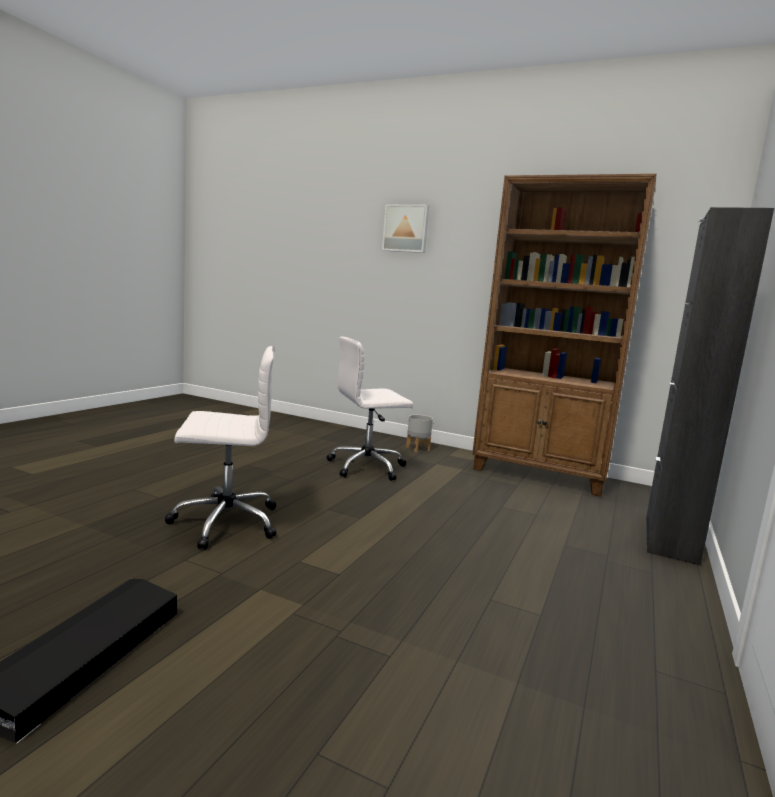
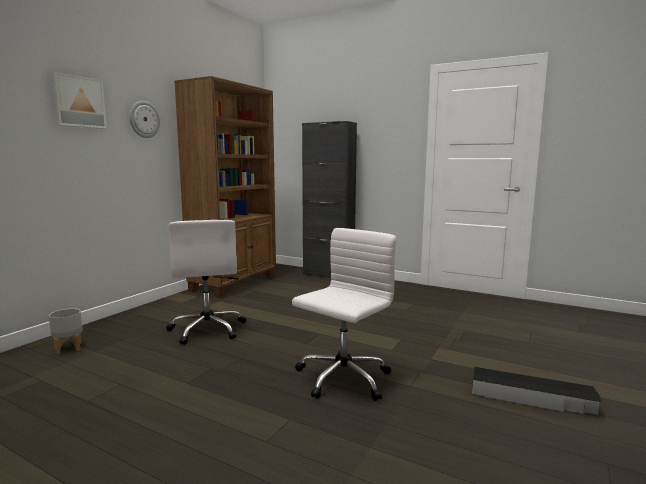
camera: 85 degrees left, 0 degrees up
(224, 522) = (342, 379): white office chair -> white office chair turned 45 degrees clockwise
(418, 449) = (159, 310): grey planter -> grey planter (69, 348)
(474, 241) = (144, 119): none -> wall clock

